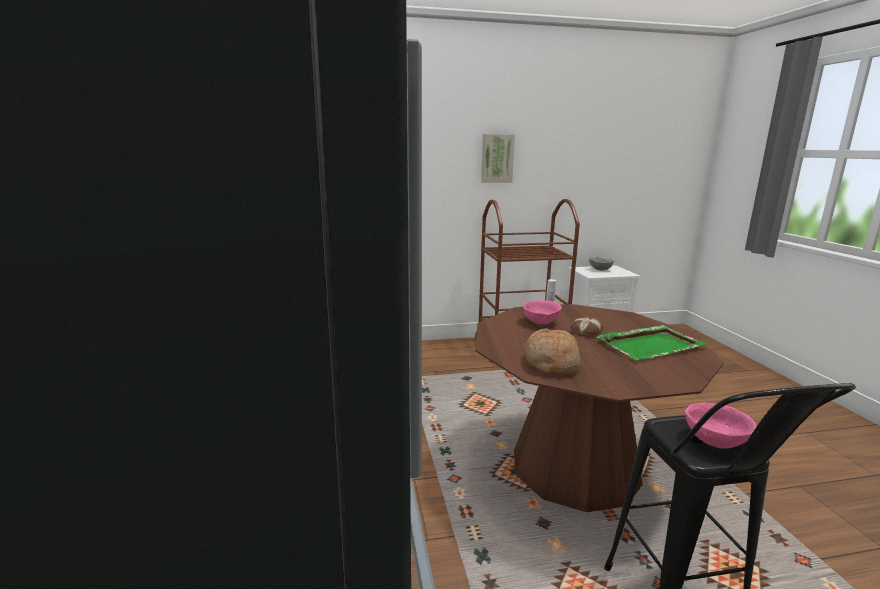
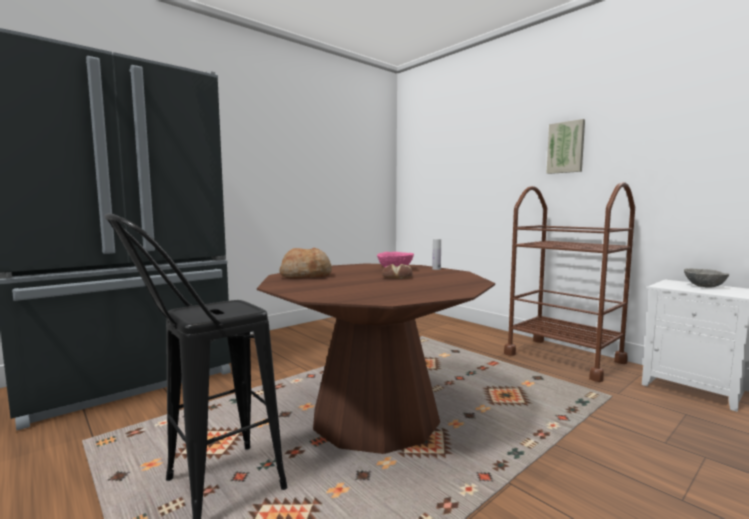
camera: 60 degrees right, 10 degrees down
(650, 345) = (396, 289): green tray -> none
(715, 442) = (212, 313): pink bowl -> none

